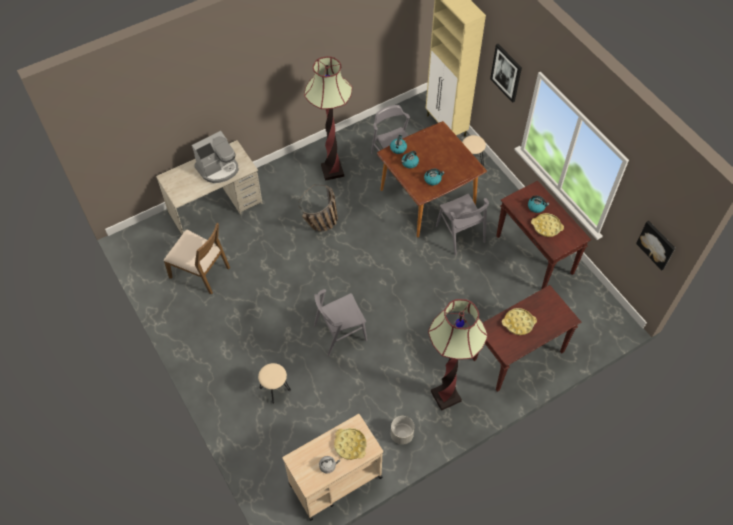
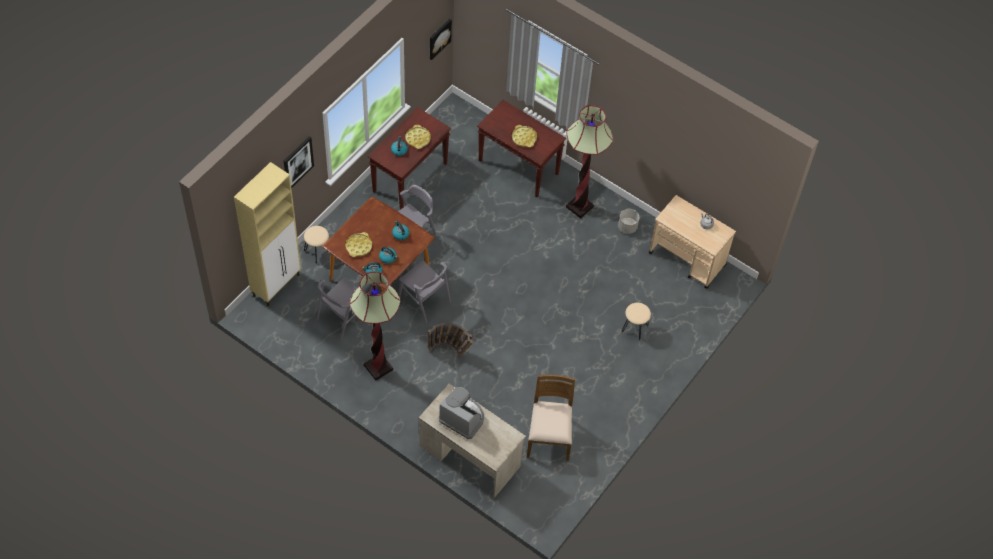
camera: 115 degrees left, 0 degrees up
(340, 333) = (559, 299): grey chair -> grey chair (424, 300)
(350, 445) = (682, 216): yellow tray -> yellow tray (359, 246)

